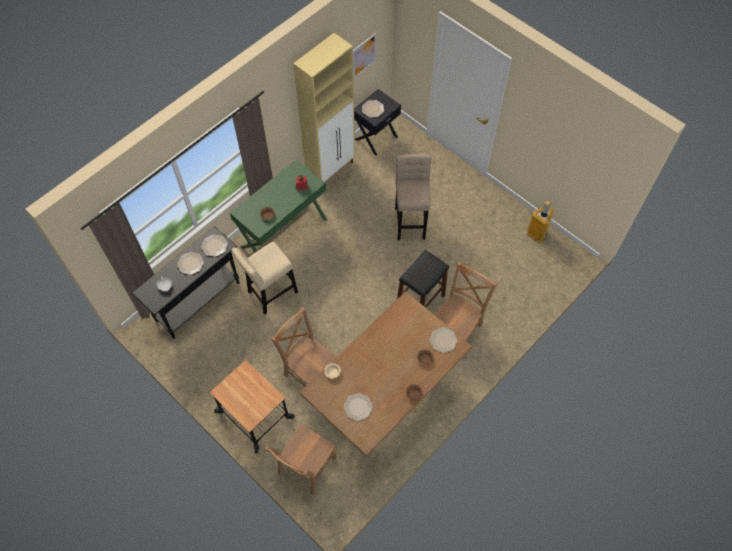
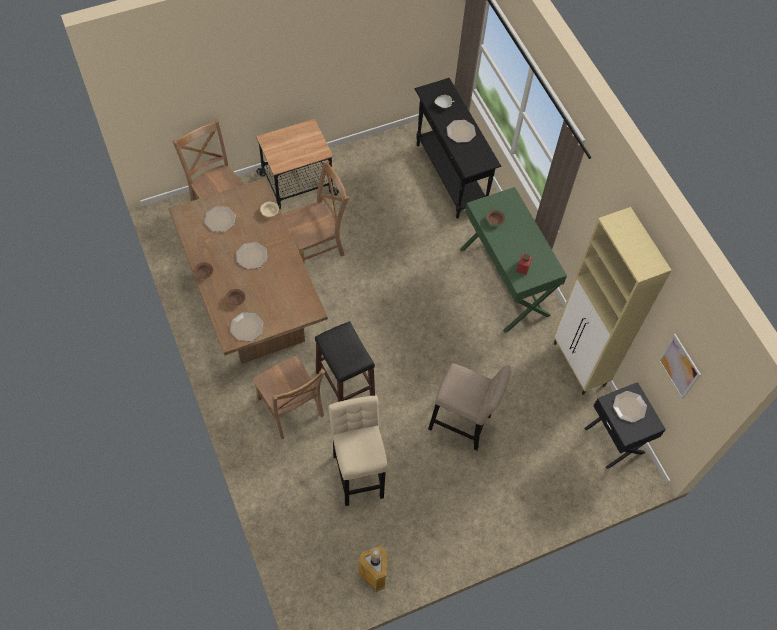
camera: 110 degrees right, 0 degrees up
(215, 246) = (473, 158): plate -> plate (251, 256)
(270, 294) = (429, 242): beige stool -> beige stool (358, 472)

